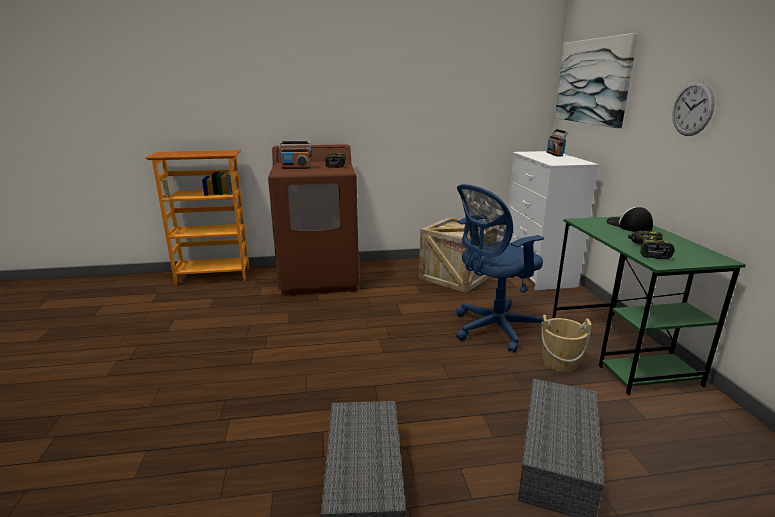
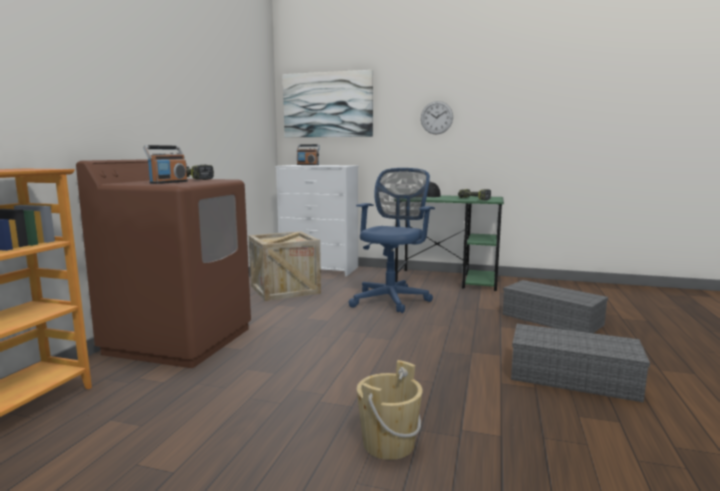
camera: 65 degrees left, 10 degrees down
(493, 329) = (391, 299): blue office chair -> blue office chair turned 150 degrees counterclockwise
(559, 362) = (452, 295): beige bucket -> beige bucket (388, 443)

